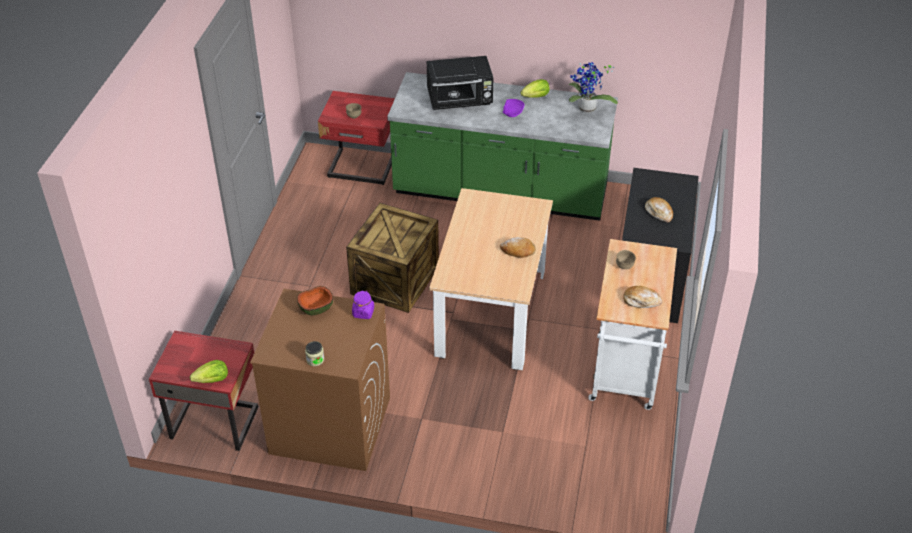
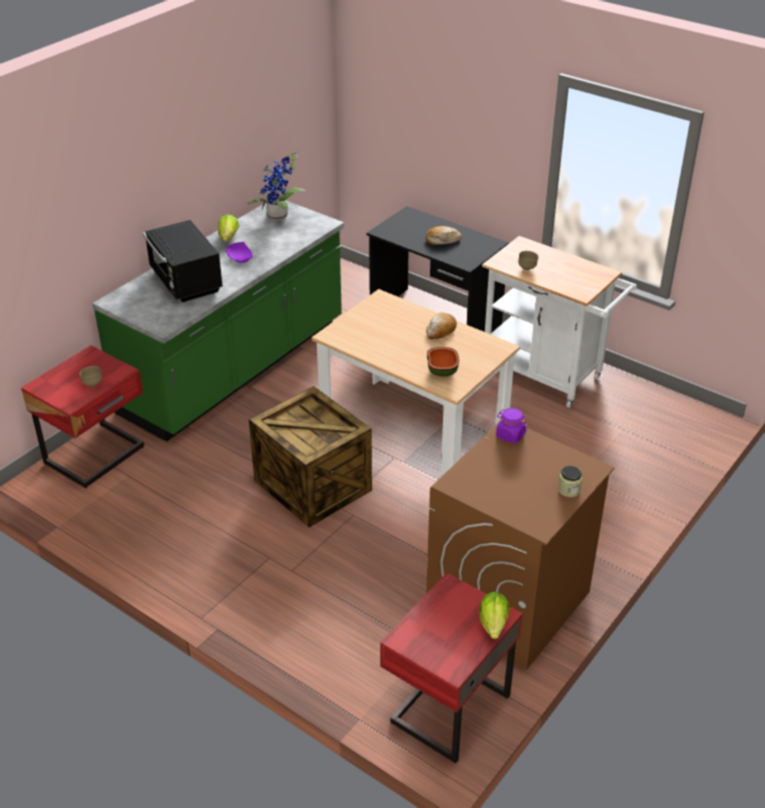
camera: 65 degrees left, 5 degrees down
(316, 308) = (482, 468): bowl -> bowl (441, 371)
(460, 100) = (185, 282): black microwave -> black microwave turned 135 degrees clockwise
(641, 301) = (578, 274): bread -> none

